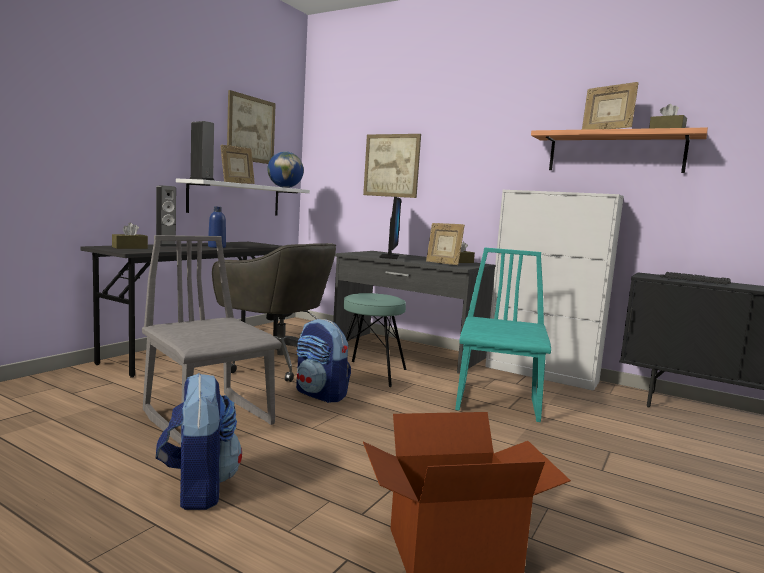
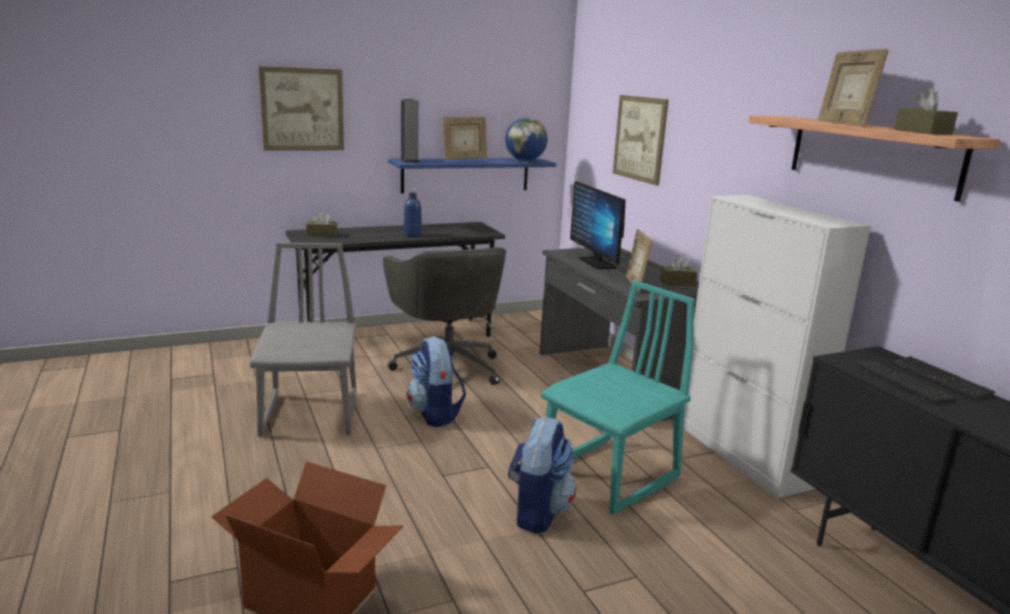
camera: 35 degrees right, 10 degrees up
(165, 245) = (366, 230): speaker -> none
(198, 488) = (225, 474): backpack -> backpack (537, 512)
(236, 199) = (466, 175): white shelf -> blue shelf
(251, 129) = (488, 93): picture -> picture (302, 109)
(370, 373) = (522, 401): turquoise stool -> none
(389, 257) = (597, 263): monitor -> monitor turned 120 degrees clockwise

